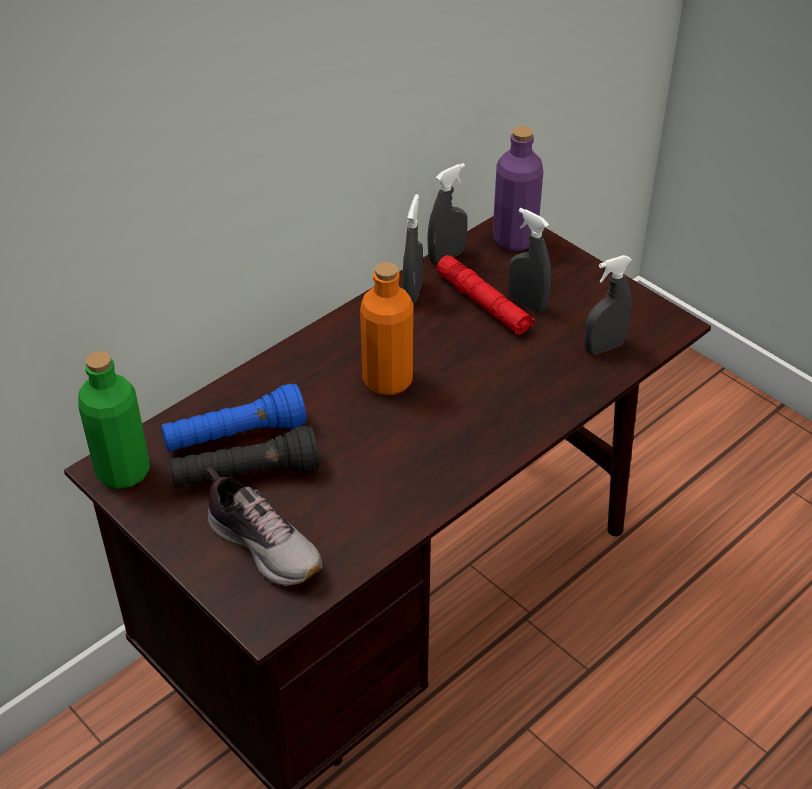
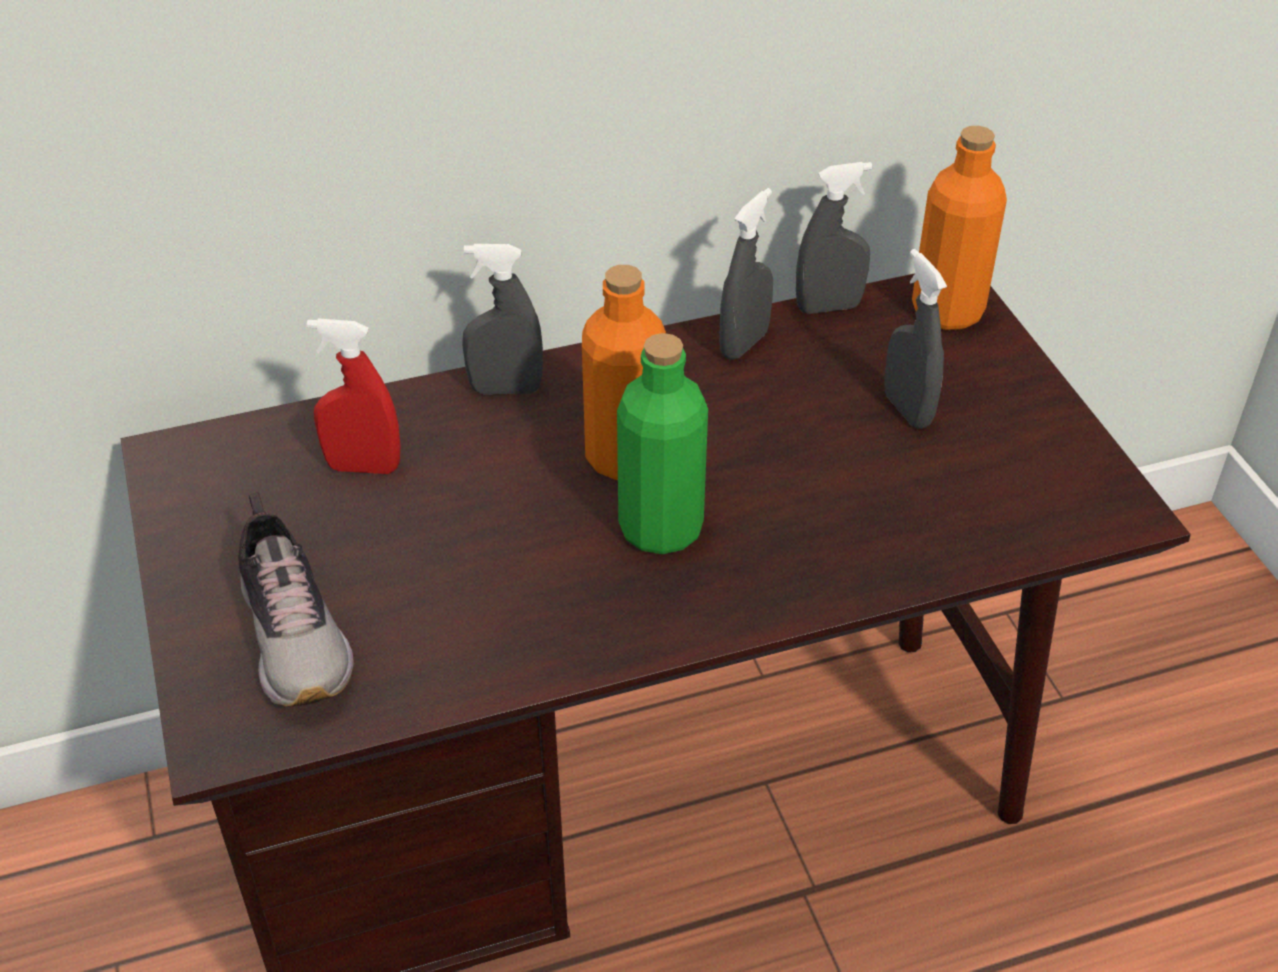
camera: 25 degrees right, 0 degrees up
(123, 471) = (189, 466): green bottle -> green bottle (660, 528)
(235, 436) = (363, 467): blue flashlight -> red spray bottle
(246, 475) = (339, 526): black flashlight -> none
(484, 304) = (839, 391): red flashlight -> none
(514, 239) = (947, 311): purple bottle -> orange bottle
(604, 347) = (988, 512): grey spray bottle -> grey spray bottle (505, 389)

